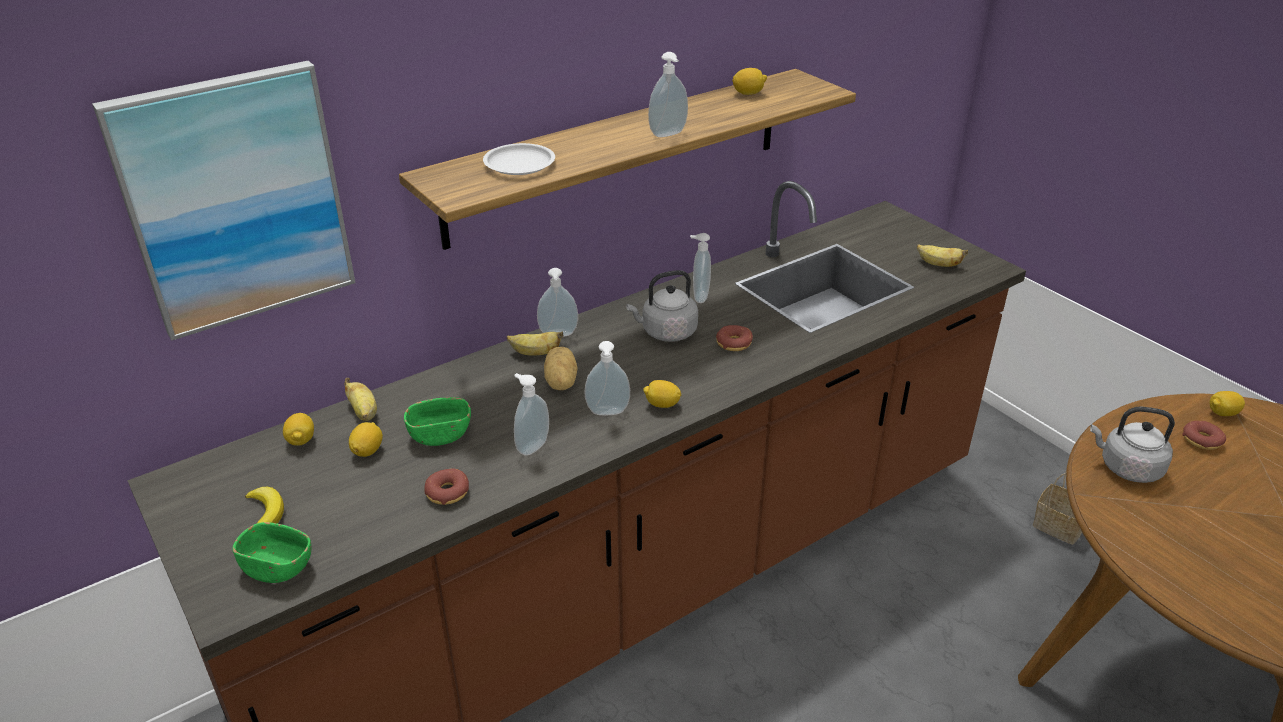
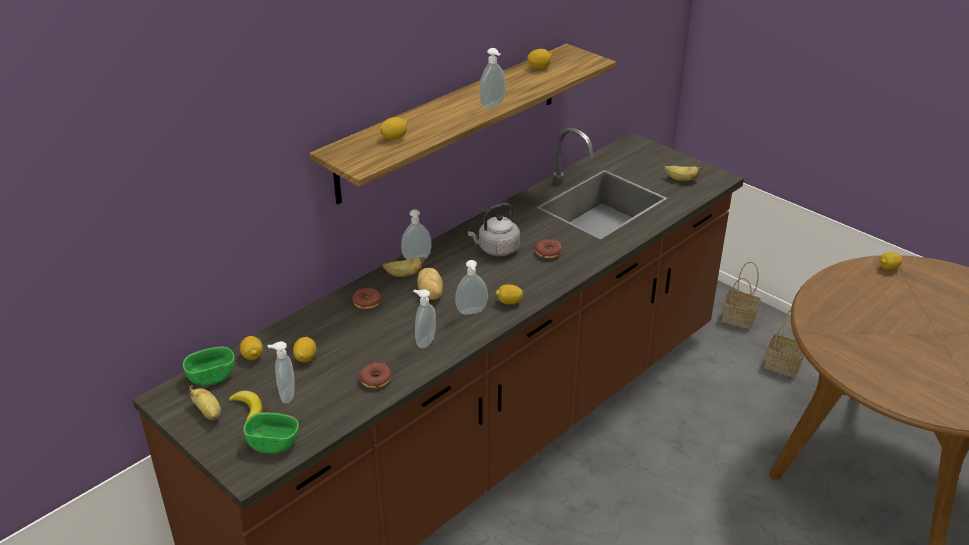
camera: 10 degrees left, 0 degrees up
(235, 200) = (206, 184): picture -> none
(364, 412) = (291, 331): banana -> banana (208, 413)
(440, 435) = (355, 341): green bowl -> green bowl (212, 376)
(519, 164) = (394, 138): white plate -> lemon
(699, 297) = (513, 220): soap dispenser -> soap dispenser (286, 395)
(1009, 457) = (739, 318): none -> basket
(1126, 468) = (830, 312): grey kettle -> none
(1201, 440) = (876, 288): donut -> donut (367, 302)

